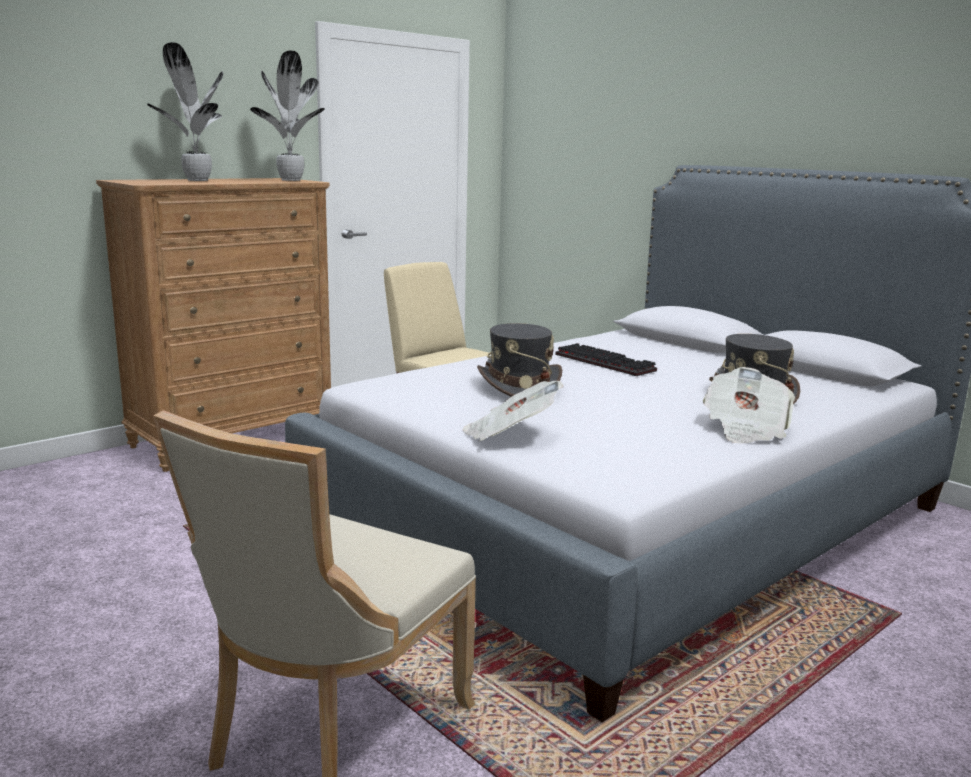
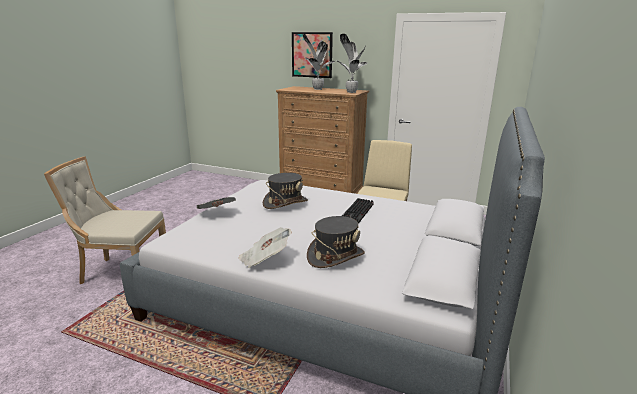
camera: 65 degrees right, 5 degrees up
(139, 98) = (312, 55): none -> picture

